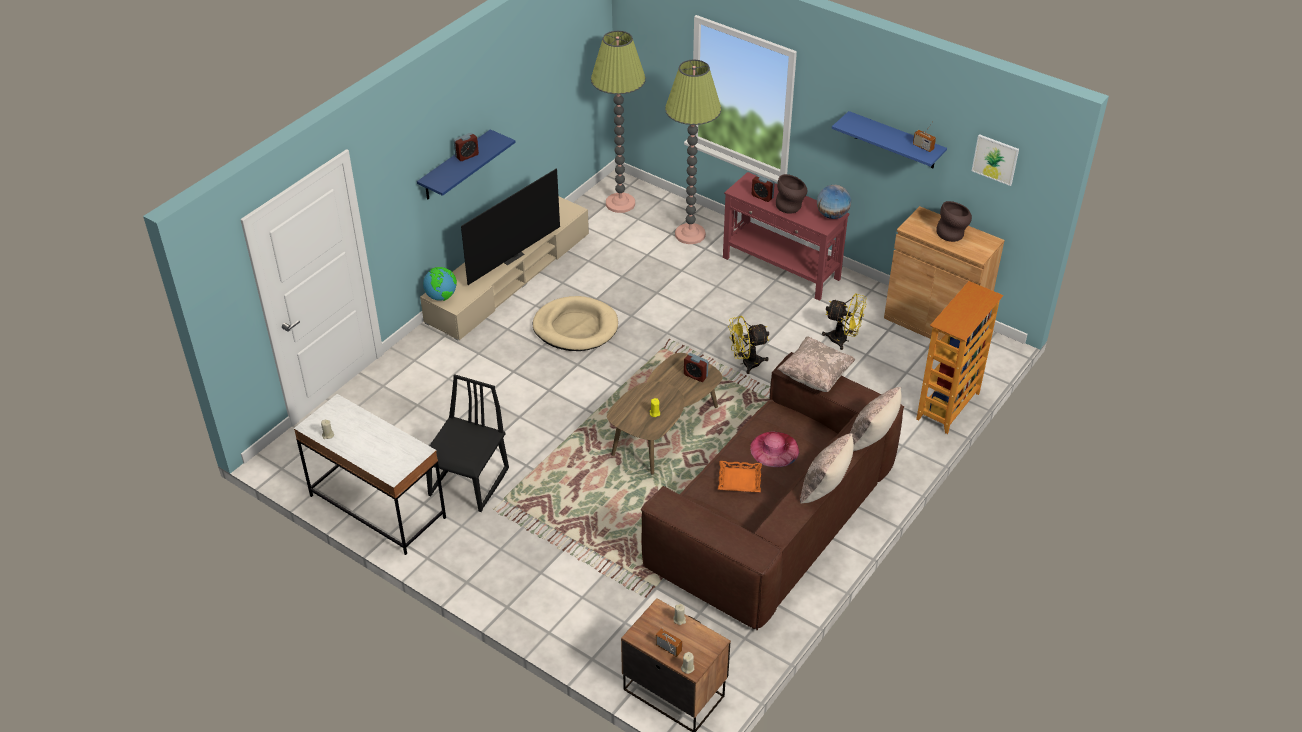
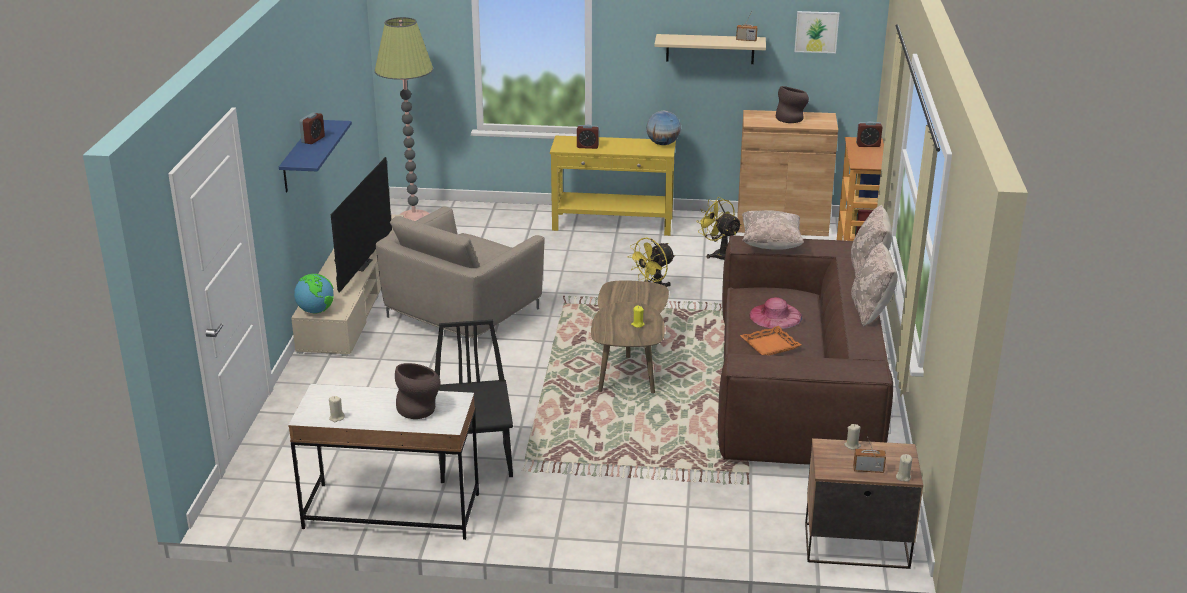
camera: 30 degrees left, 15 degrees down
(575, 327) = (462, 313): beige dog bed -> beige armchair
(690, 234) = (504, 223): floor lamp -> none
(695, 375) = (641, 292): alarm clock -> alarm clock (868, 145)
(781, 268) = (613, 224): red console table -> yellow console table
(790, 206) = (620, 147): brown vase -> brown vase (420, 409)
(843, 340) = (719, 254): yellow fan -> yellow fan turned 120 degrees counterclockwise
(895, 141) = (710, 49): blue shelf -> beige shelf

